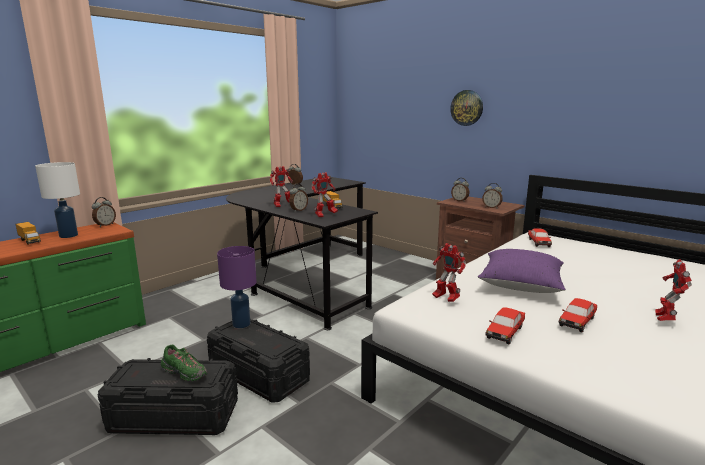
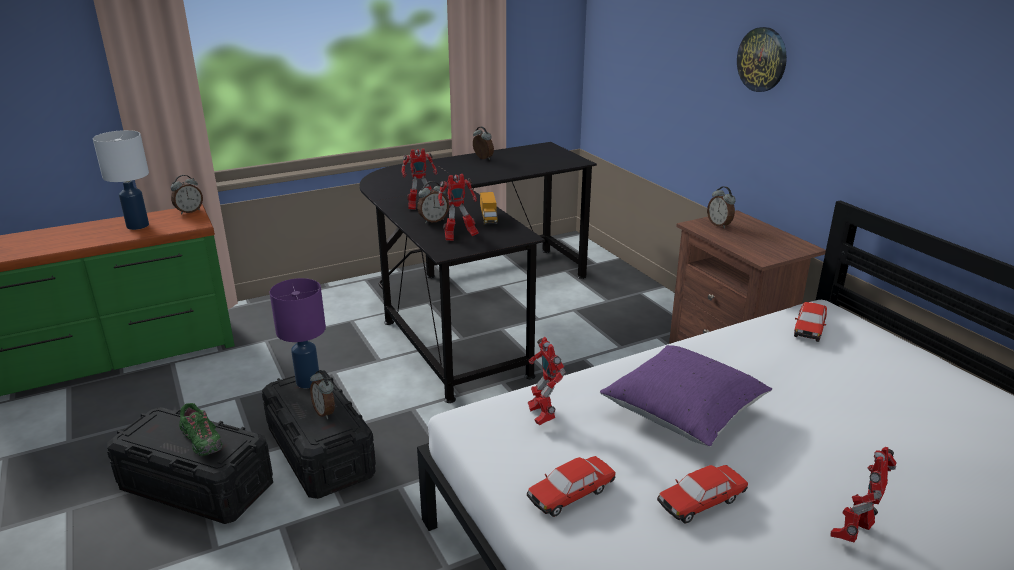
camera: 20 degrees right, 10 degrees up
(29, 241) = (93, 229): toy truck -> none
(491, 207) = (757, 249): alarm clock -> alarm clock (325, 412)

